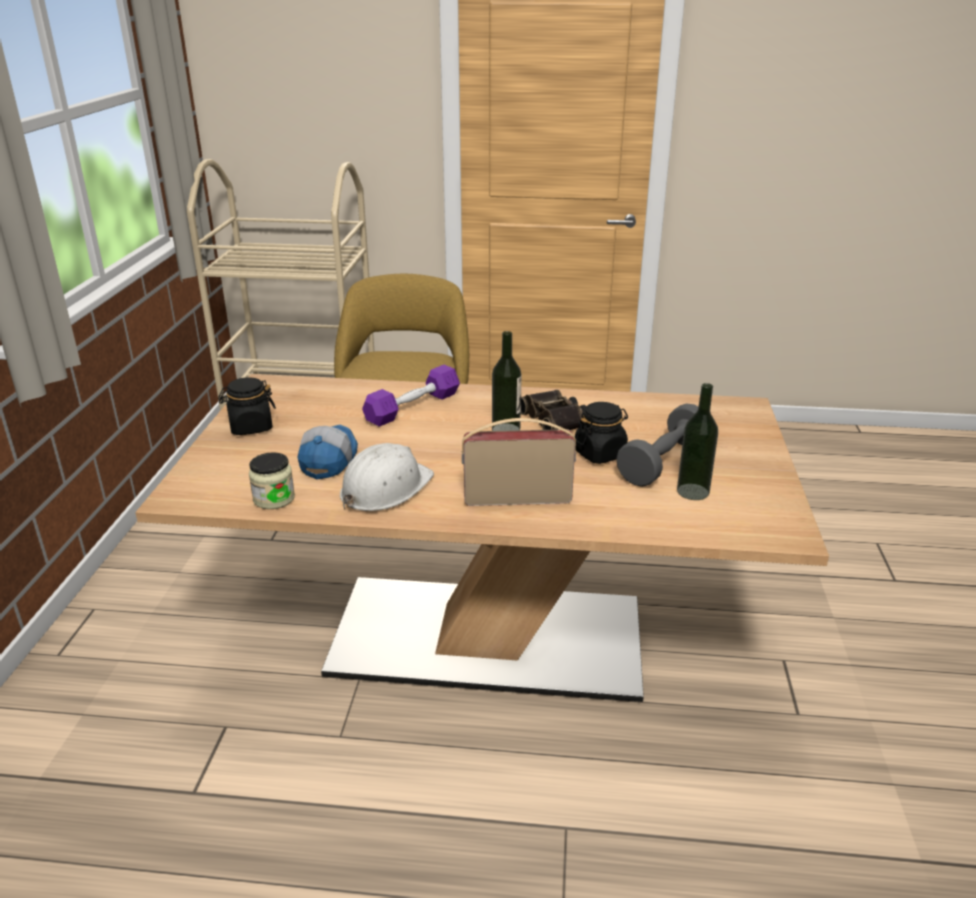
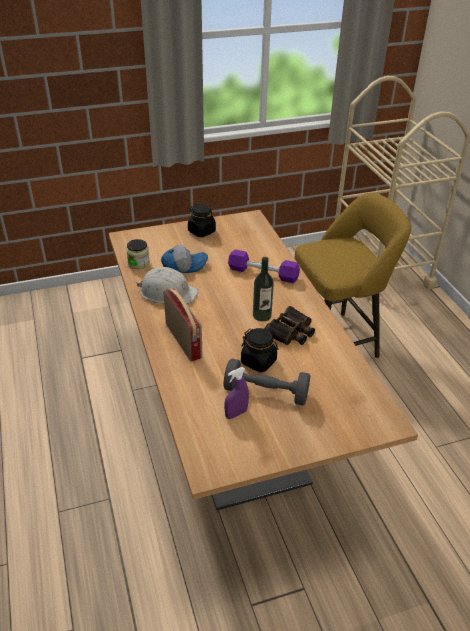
camera: 65 degrees right, 10 degrees up
(692, 491) = (236, 413): bottle -> purple spray bottle

